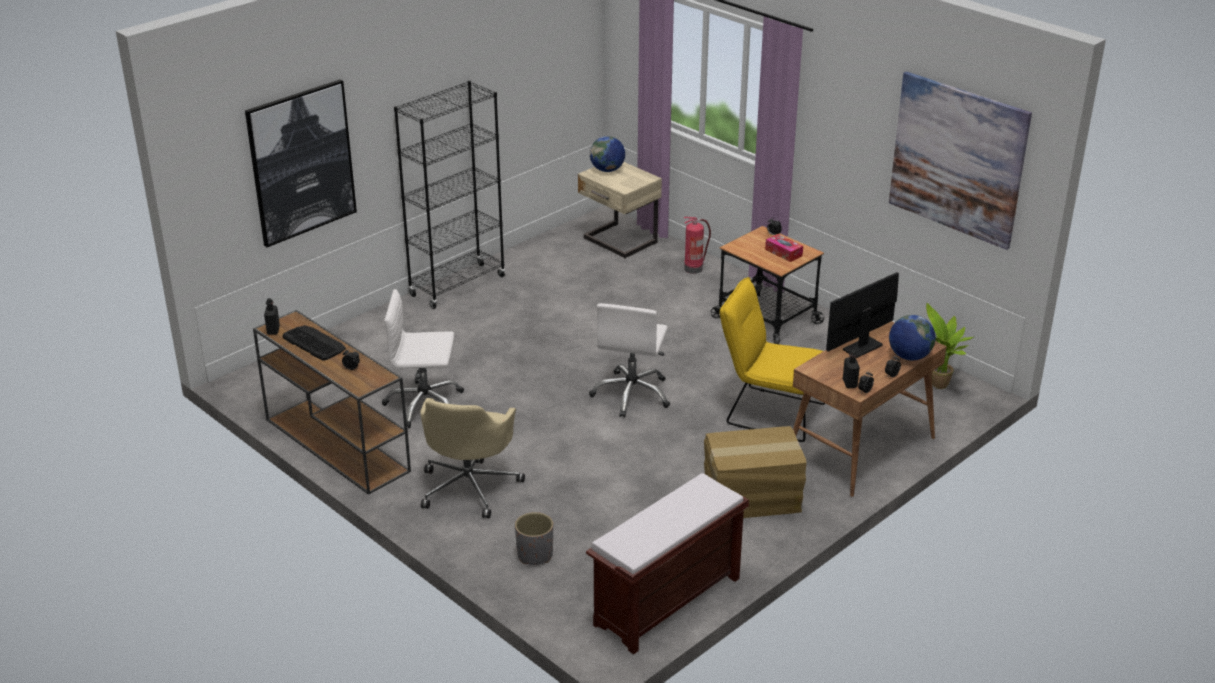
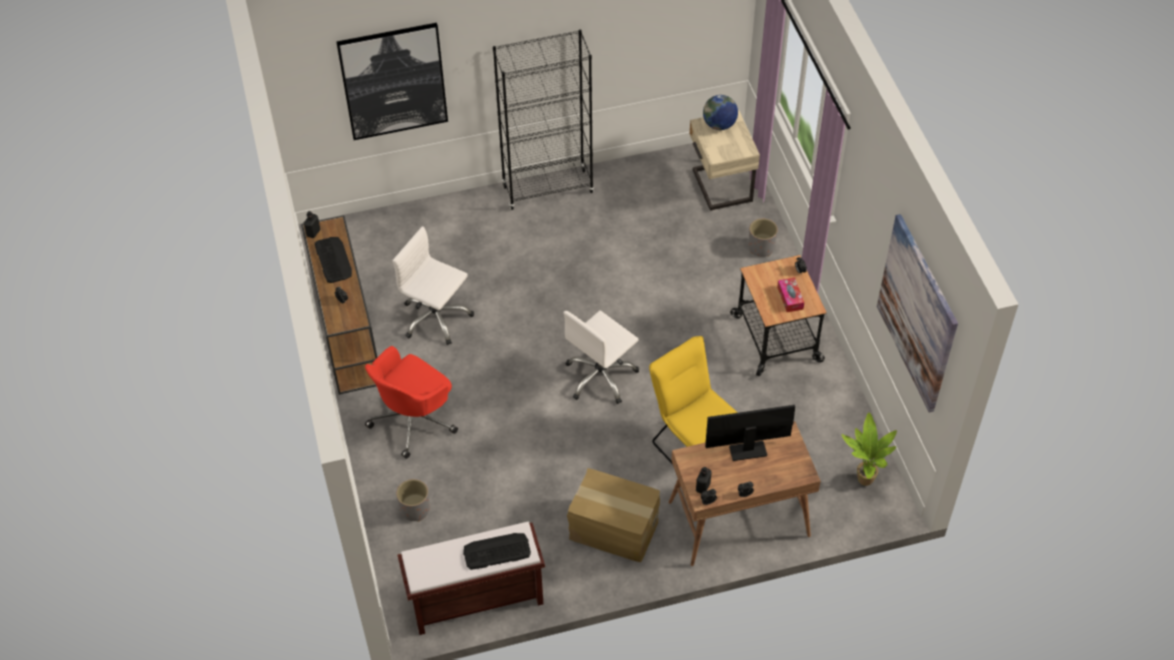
camera: 30 degrees right, 20 degrees up
(470, 486) = (414, 419): beige office chair -> red office chair
(693, 505) = (496, 551): none -> keyboard
(694, 268) = (761, 248): fire extinguisher -> grey planter
(909, 356) = (778, 479): globe -> none

